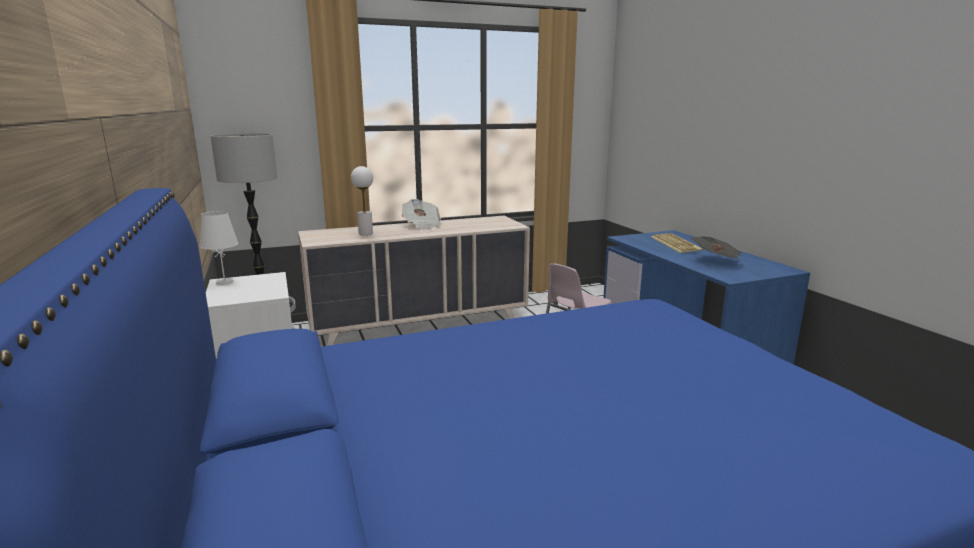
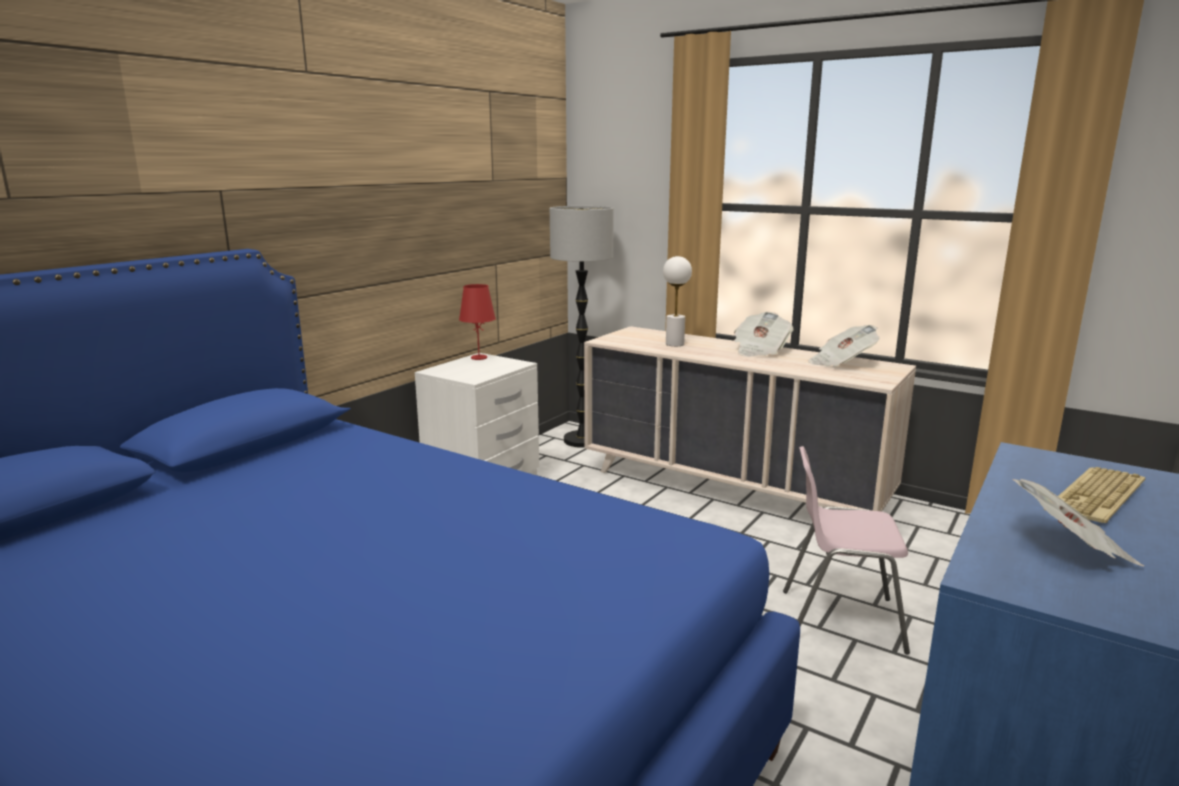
camera: 55 degrees right, 0 degrees up
(225, 282) = (479, 357): white table lamp -> red table lamp
(475, 221) = (841, 363): none -> newspaper

